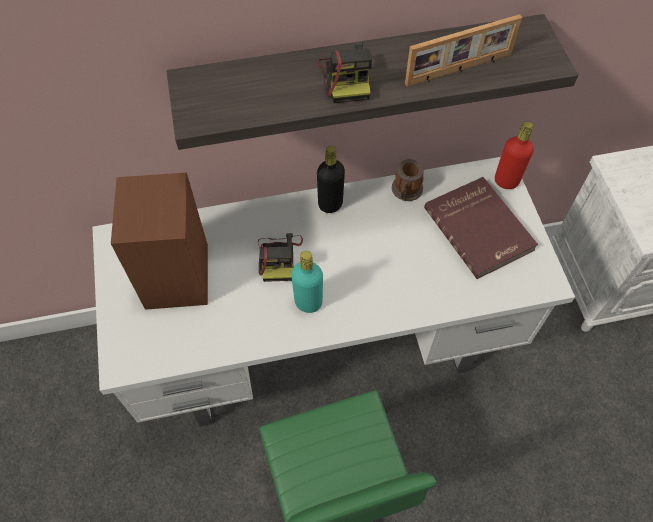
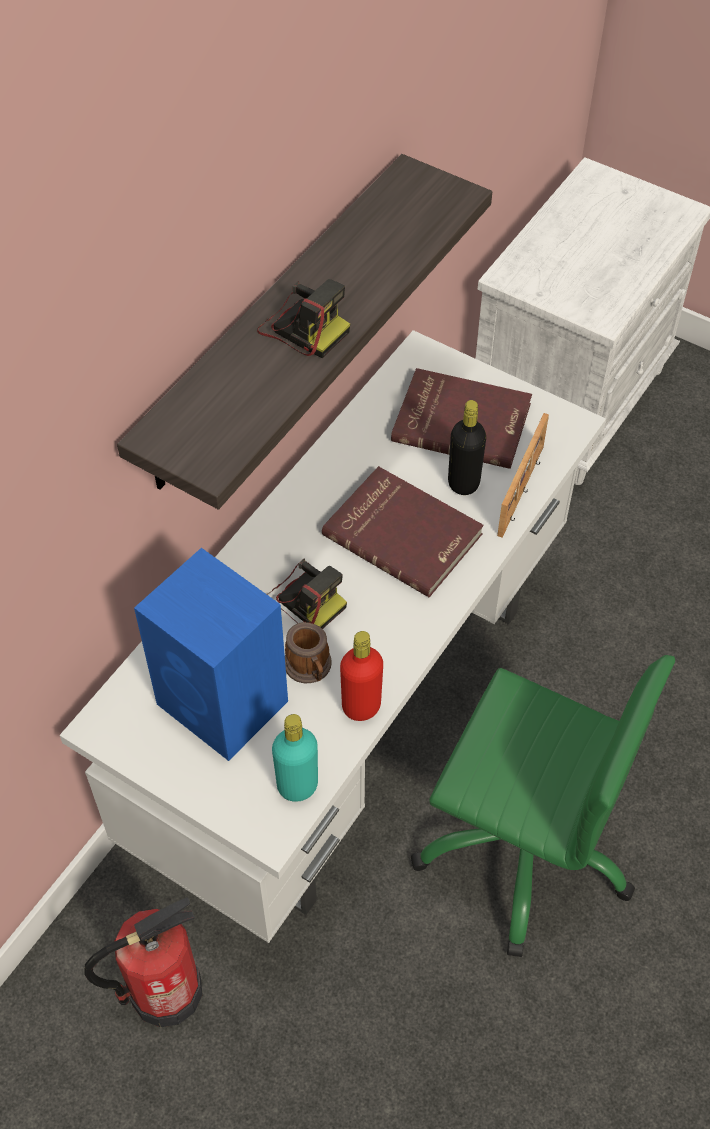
camera: 45 degrees left, 5 degrees down
(107, 400) = (164, 991): none -> fire extinguisher
(177, 278) = (224, 704): brown speaker -> blue speaker
(308, 302) = (384, 615): turquoise bottle -> turquoise bottle (297, 786)
(330, 204) = (295, 508): black bottle -> black bottle (463, 483)
(372, 265) = (404, 533): none -> red book
(406, 192) = (355, 439): mug -> mug (310, 668)
(459, 70) = (392, 253): picture frame -> picture frame (522, 491)
(506, 181) = (436, 358): red bottle -> red bottle (361, 706)

